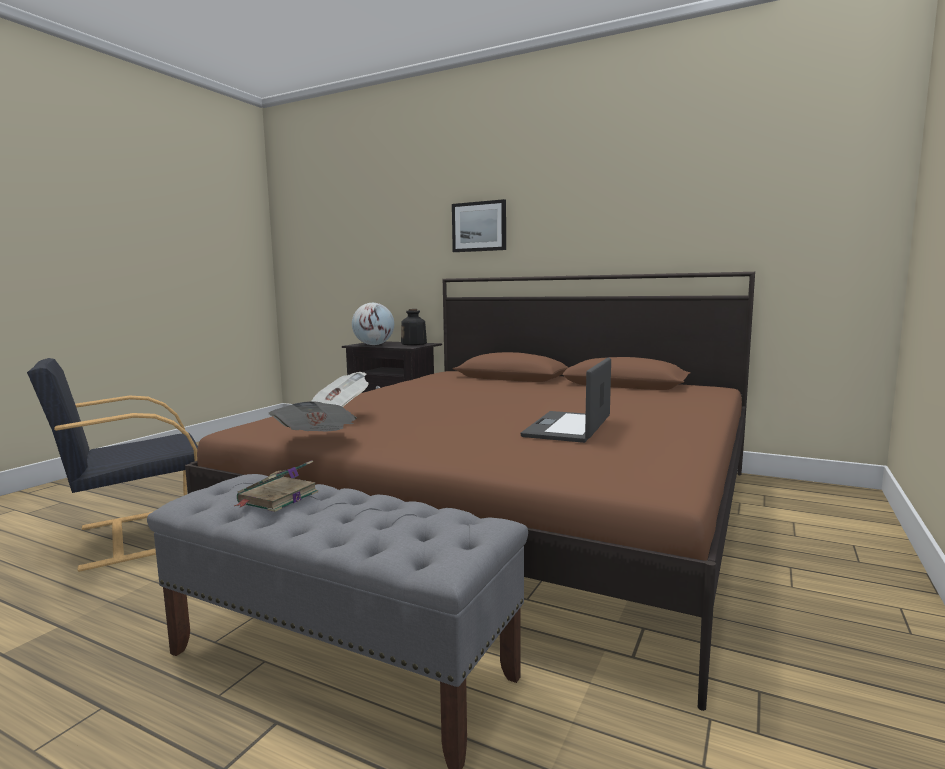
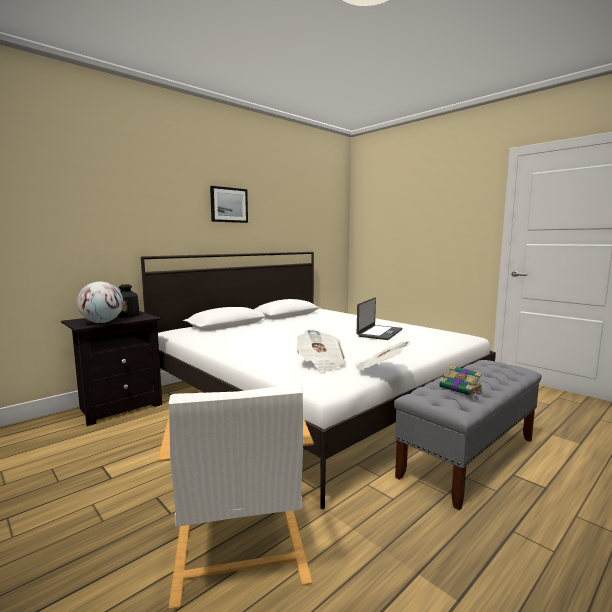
camera: 70 degrees left, 0 degrees up
(135, 536) = (239, 554): black armchair -> white armchair
(479, 226) = (168, 215): picture -> picture (229, 205)
(515, 509) = (315, 394): brown bed -> white bed
(569, 427) = (379, 333): laptop -> laptop turned 105 degrees counterclockwise

